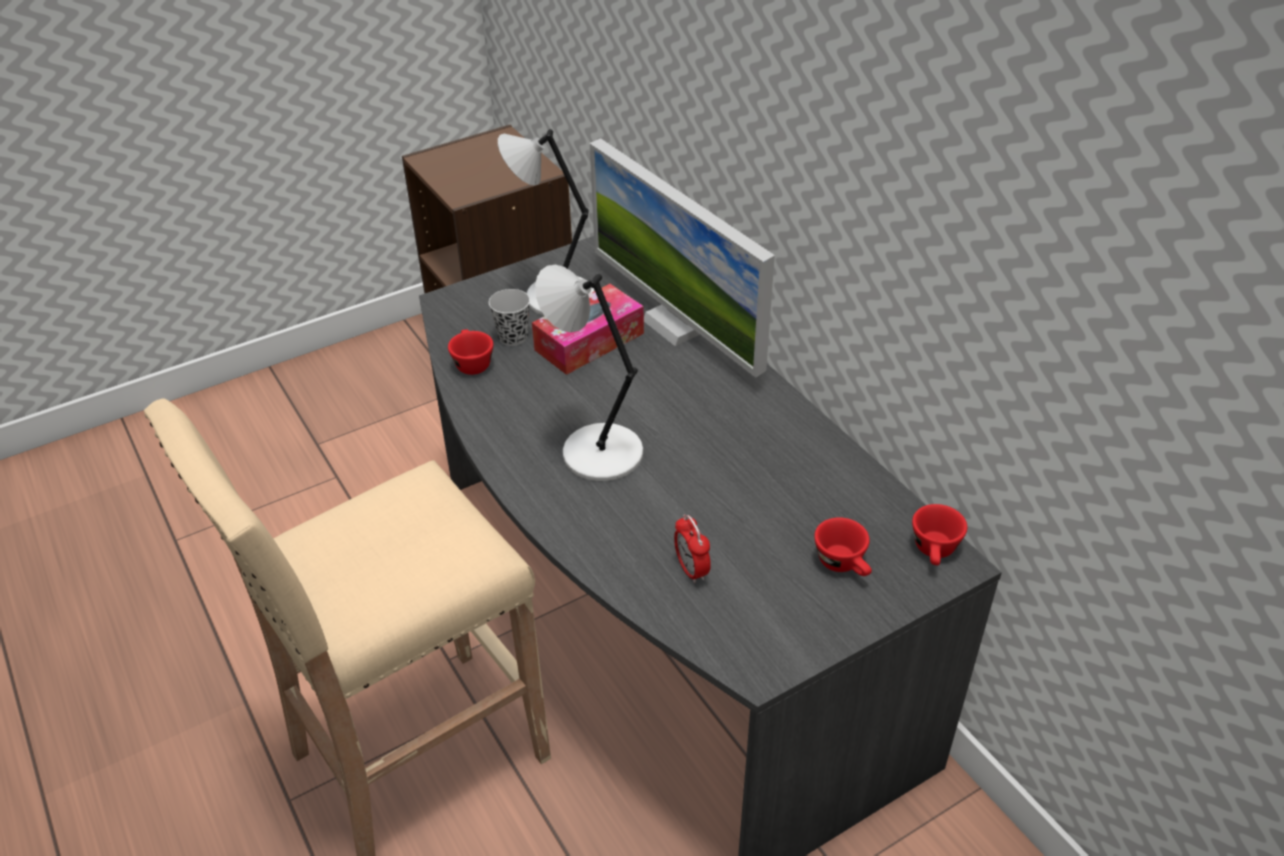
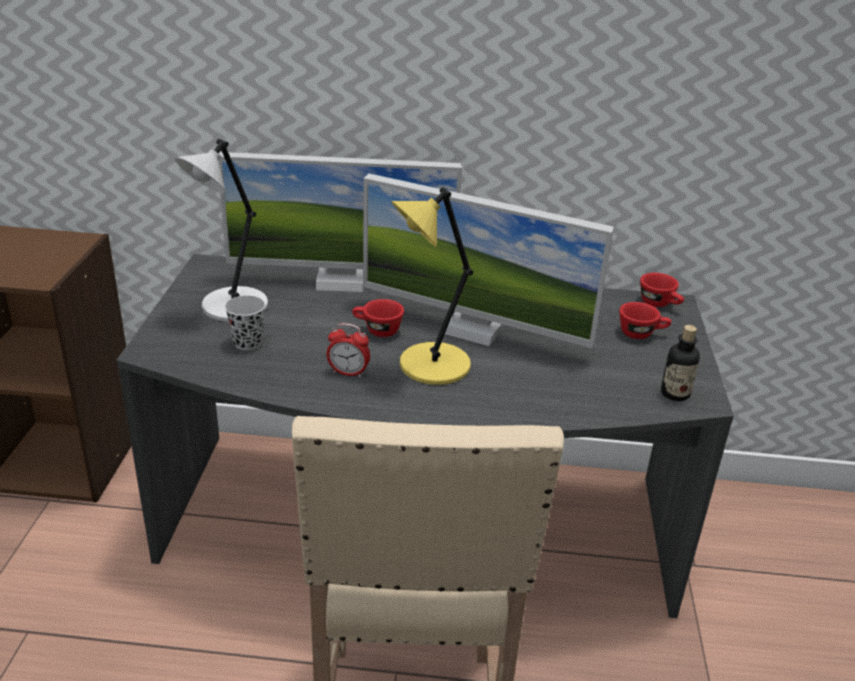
camera: 55 degrees left, 10 degrees down
(471, 362) = (247, 372): red cup -> red cup (377, 330)
(589, 341) = (305, 317): tissue box -> none
(597, 452) = (430, 366): grey table lamp -> yellow table lamp
(691, 570) = (591, 384): alarm clock -> alarm clock (348, 373)
(696, 445) = (473, 329): none -> monitor
(746, 641) = (675, 393): none -> bottle

